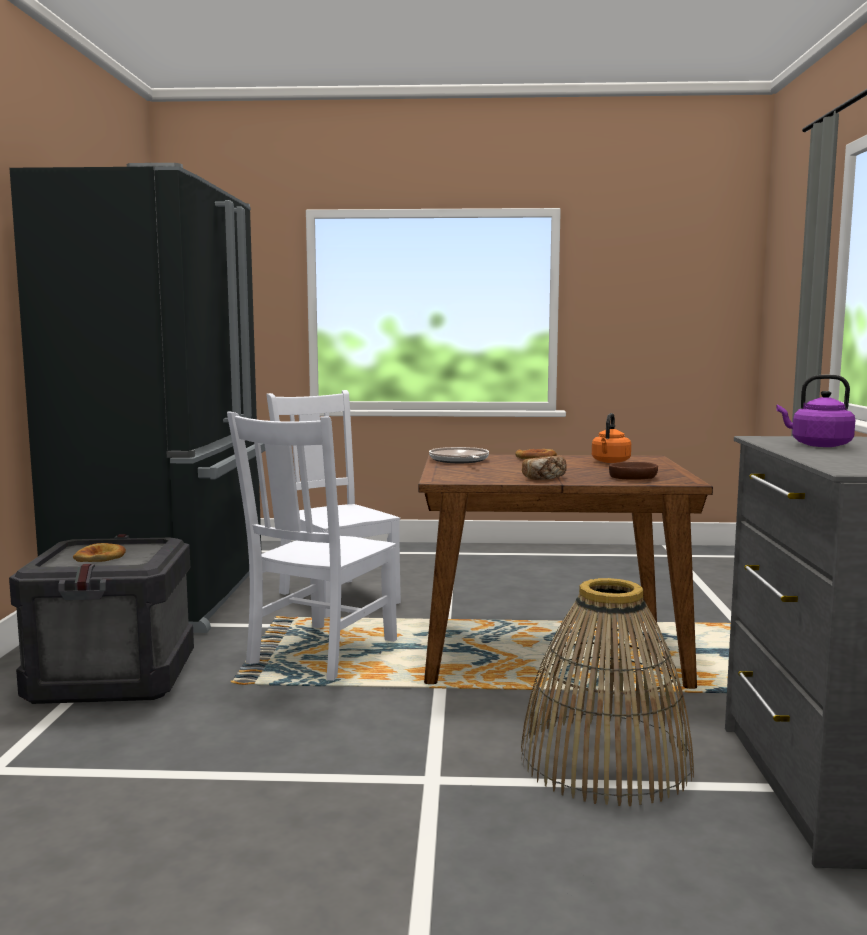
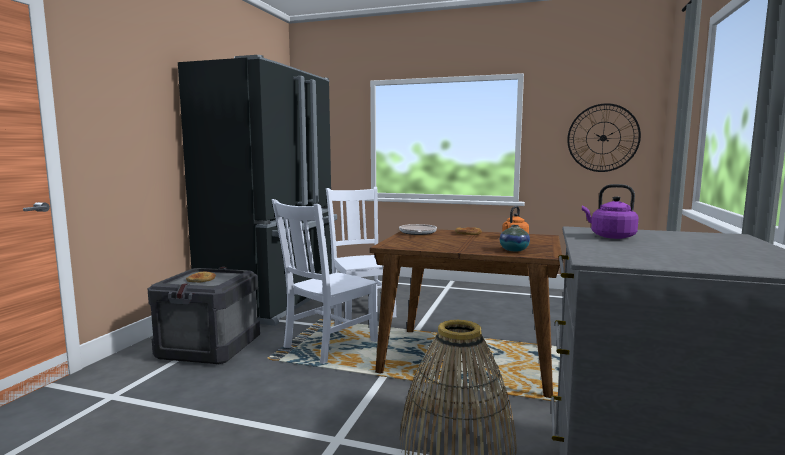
camera: 15 degrees right, 0 degrees up
(545, 478) = (454, 248): bread -> none
(633, 477) = (514, 250): brown bowl -> vase
(678, 310) = (603, 138): none -> wall clock

